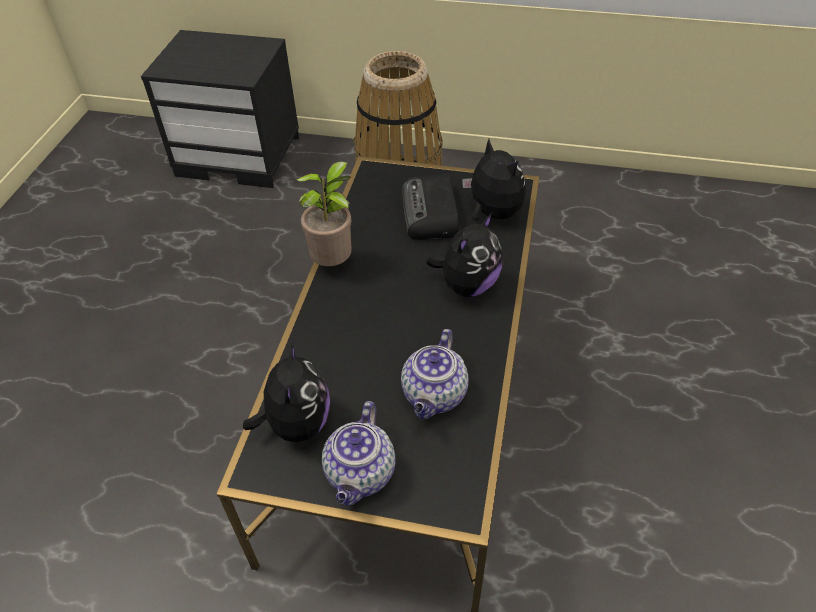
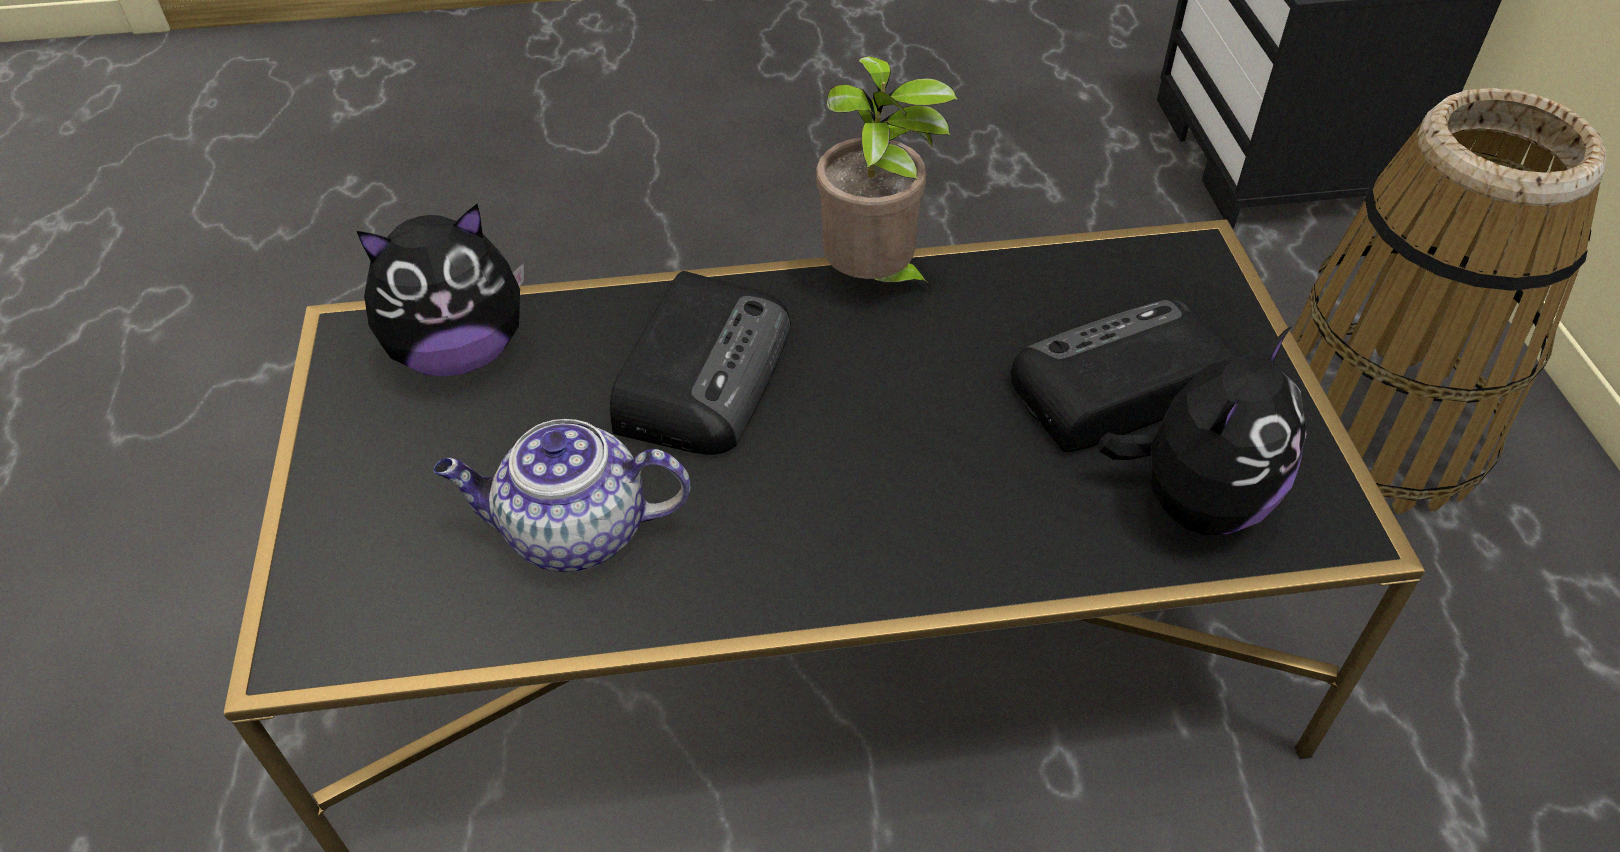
camera: 70 degrees right, 0 degrees up
(360, 332) = (704, 372): none -> radio
(361, 475) = (362, 471): teapot -> none
(467, 285) = (918, 511): plush toy -> none

